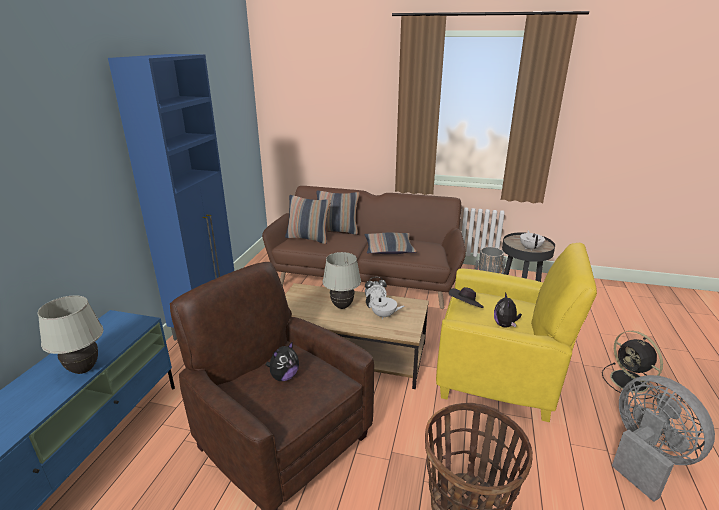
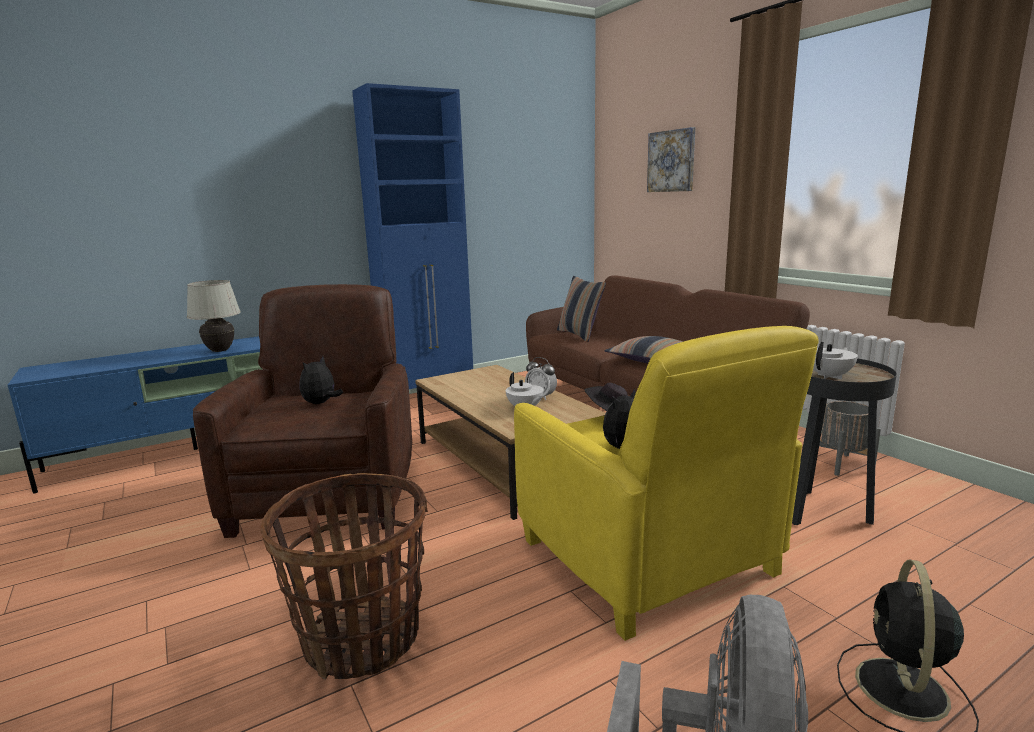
camera: 45 degrees right, 10 degrees down
(284, 376) = (321, 403): plush toy -> plush toy turned 120 degrees clockwise
(337, 102) = (671, 161): none -> picture
(337, 231) = (628, 336): pillow -> none
(342, 306) = (500, 391): white table lamp -> none

